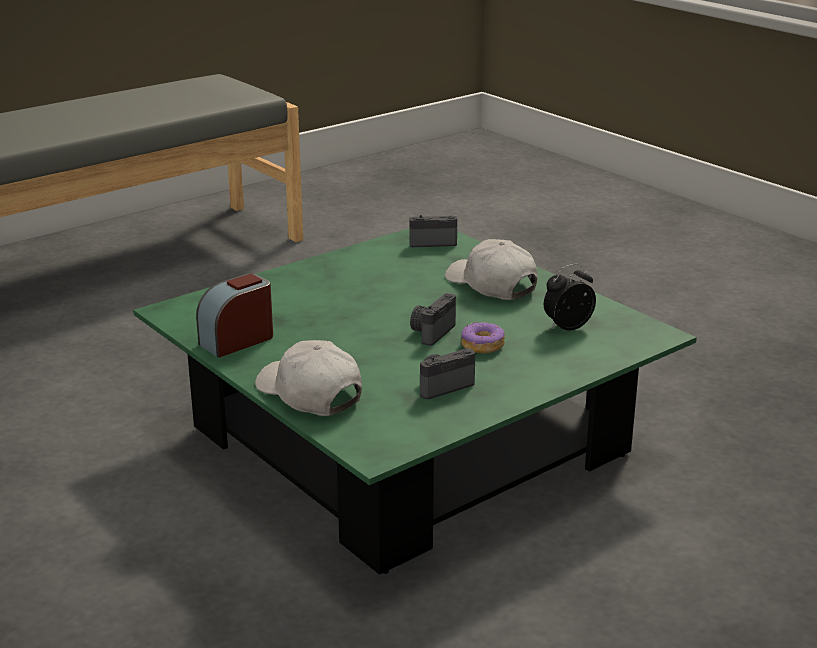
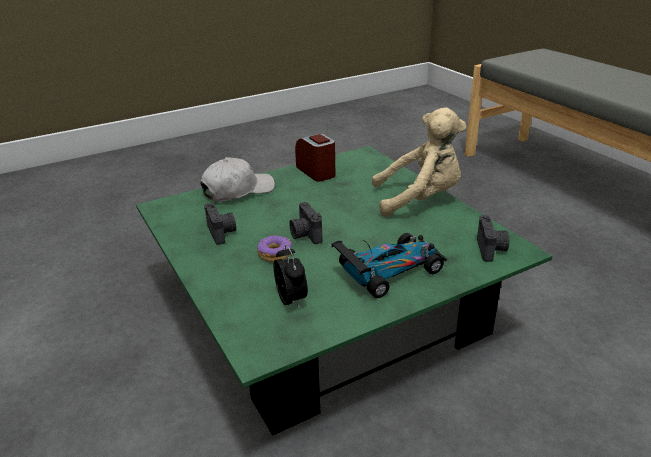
camera: 100 degrees right, 5 degrees up
(324, 273) = (420, 199): none -> beige plush toy
(431, 332) = (305, 235): camera -> camera turned 150 degrees counterclockwise
(491, 285) = (389, 271): white cap -> toy car

